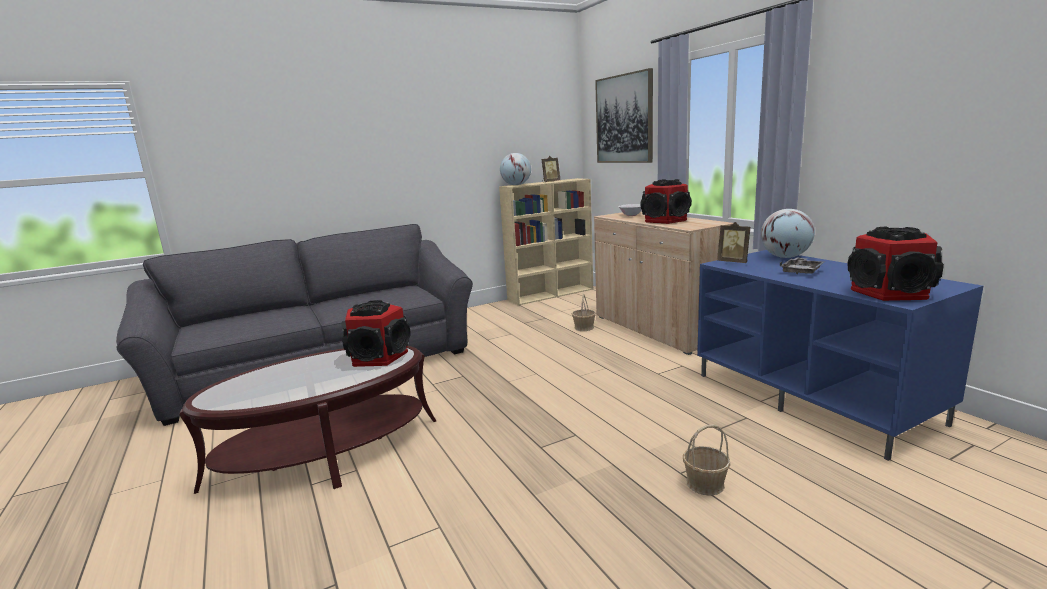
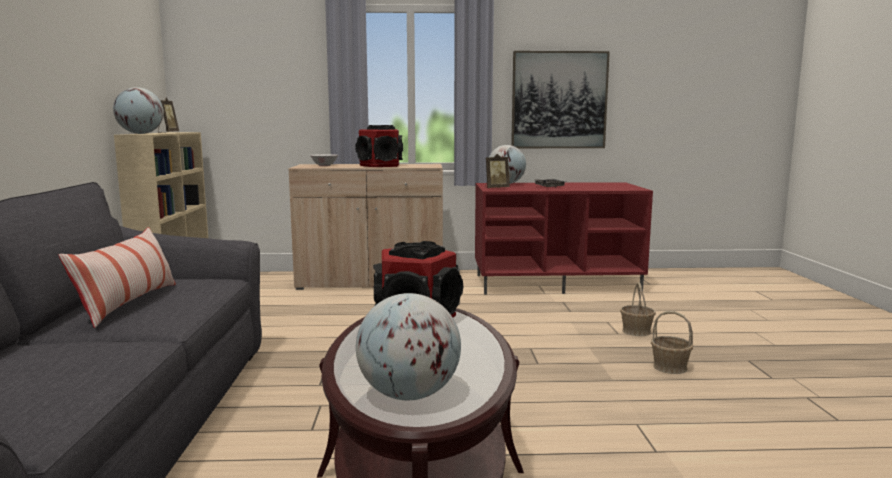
camera: 65 degrees left, 5 degrees down
(235, 389) = (409, 395): none -> globe
(362, 299) = (128, 304): none -> pillow
(584, 328) = (309, 299): basket -> basket (670, 367)
(624, 119) = (256, 62): picture -> picture (559, 100)
(814, 398) = (556, 283): blue tv stand -> red tv stand
(891, 292) = (619, 187): speaker -> none

